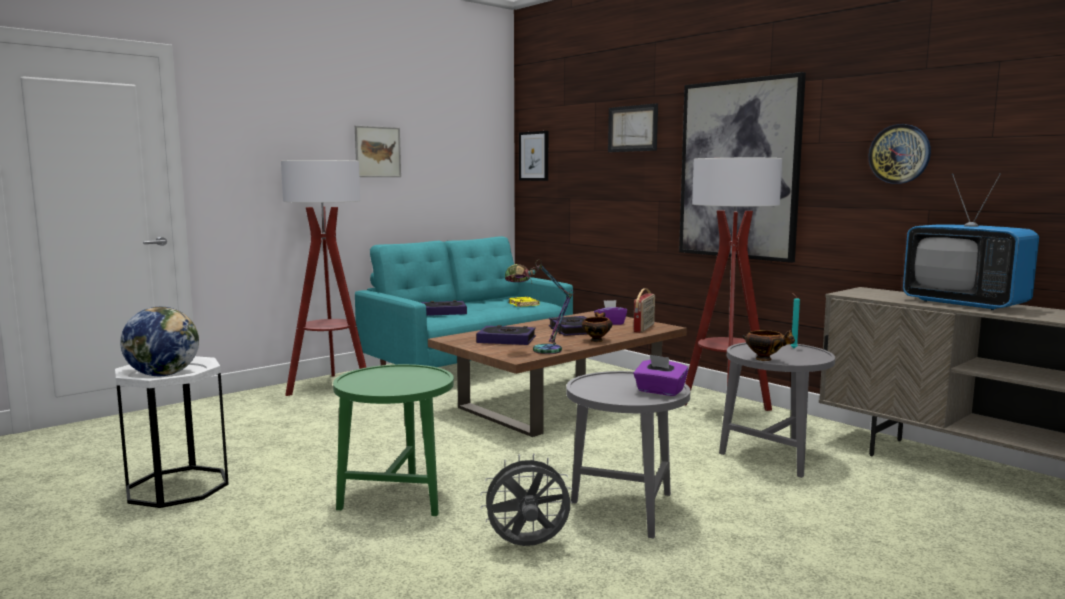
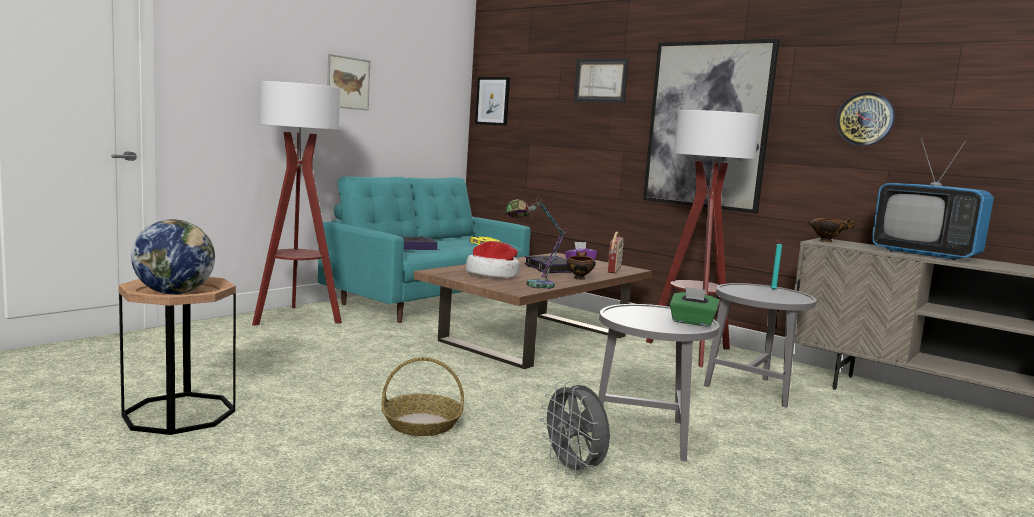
camera: 10 degrees left, 0 degrees up
(177, 486) = (179, 413): white side table -> brown side table
(397, 497) = (421, 424): green side table -> basket
(506, 340) = (493, 275): book -> hat
(527, 546) = (573, 470): grey fan -> grey fan turned 105 degrees counterclockwise
(660, 391) = (692, 322): purple tissue box -> green tissue box
(765, 359) = (759, 298): bowl -> bowl (827, 241)

